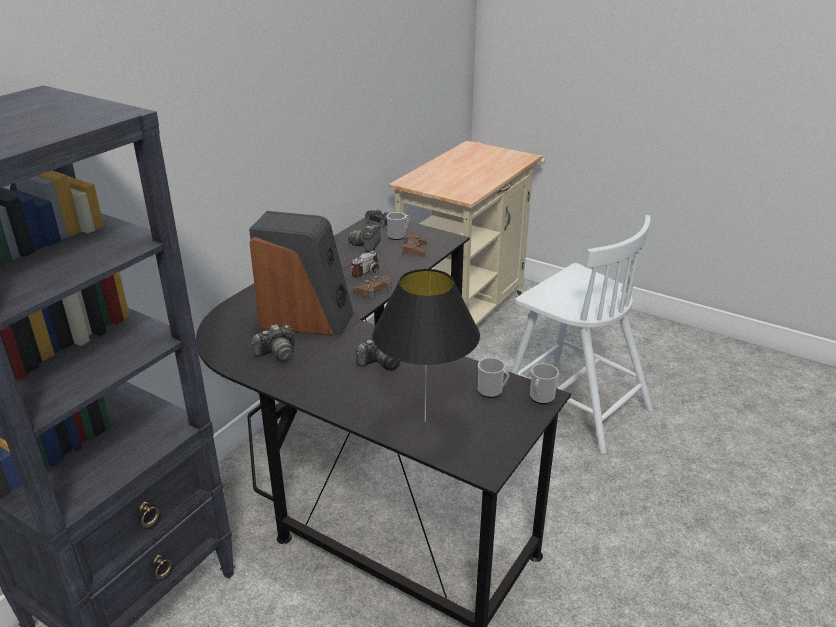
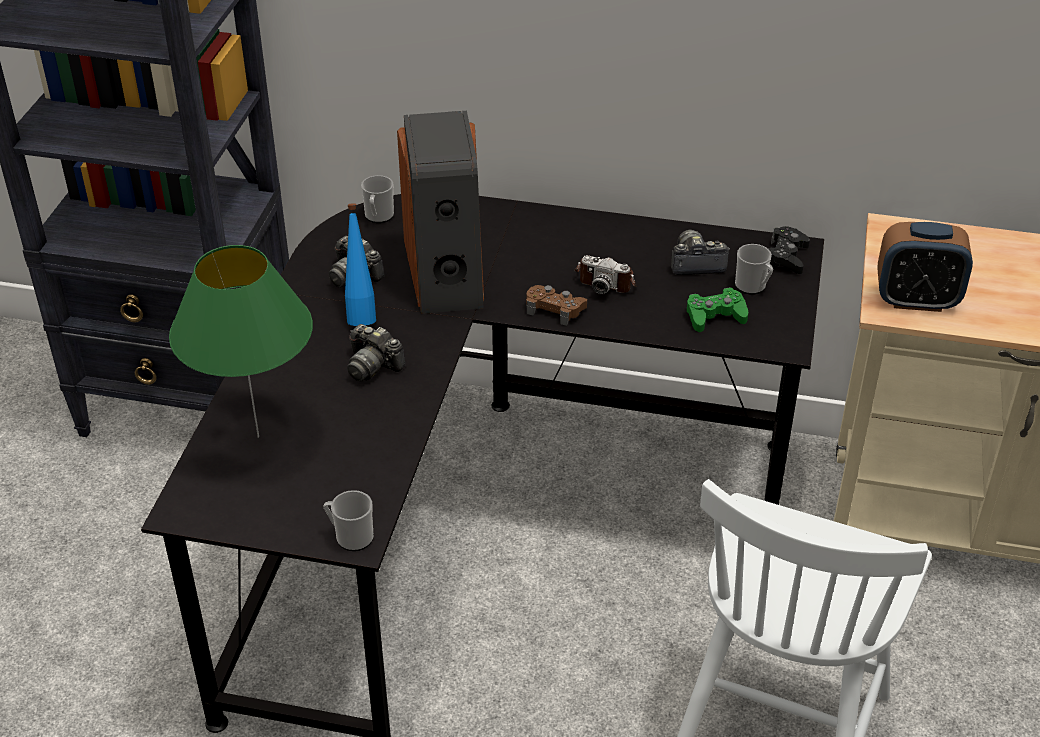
camera: 70 degrees right, 10 degrees up
(323, 358) = (361, 314): none -> blue bottle
(414, 250) = (715, 316): brown game controller -> green game controller
(425, 422) = (257, 437): black table lamp -> green table lamp
(464, 189) = (916, 300): none -> alarm clock
(492, 391) = (348, 485): mug -> mug (378, 217)

